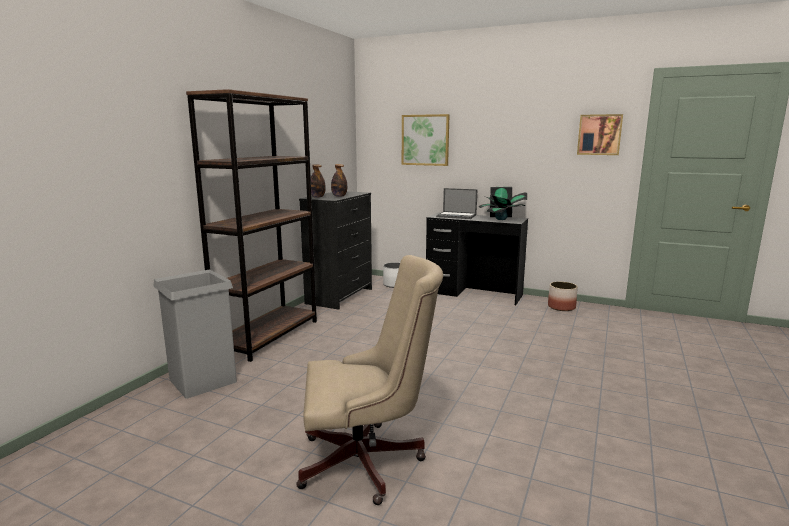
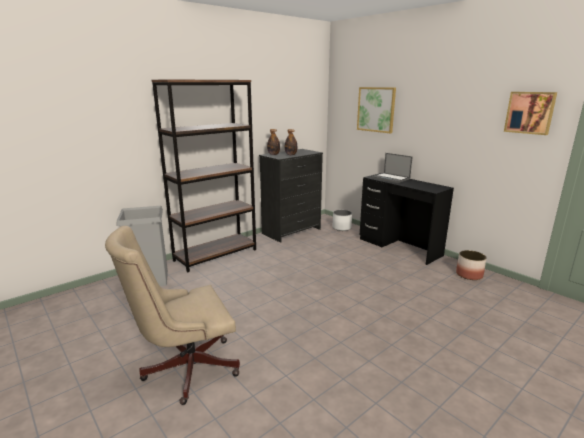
camera: 25 degrees right, 5 degrees up
(368, 462) = (185, 368): beige office chair -> beige office chair turned 135 degrees clockwise
(501, 219) = (425, 186): potted plant -> none

